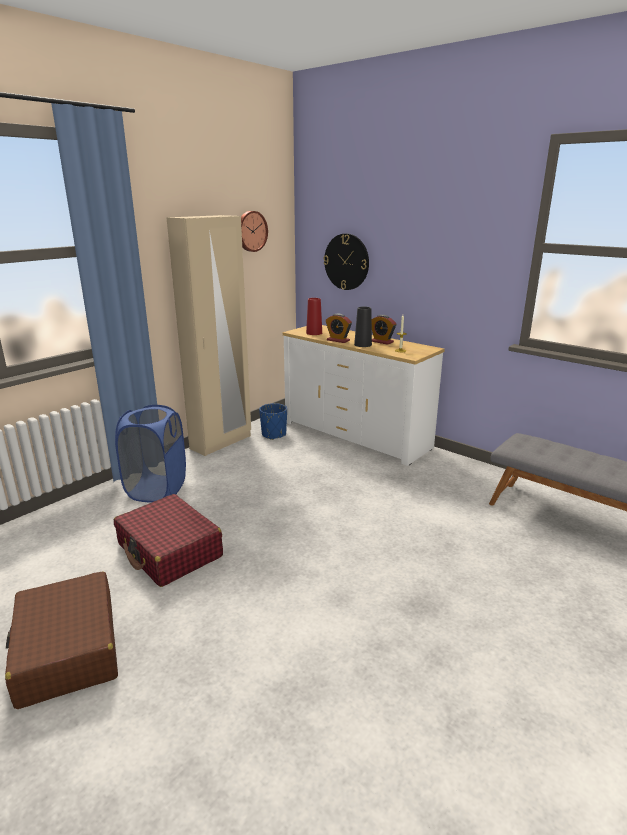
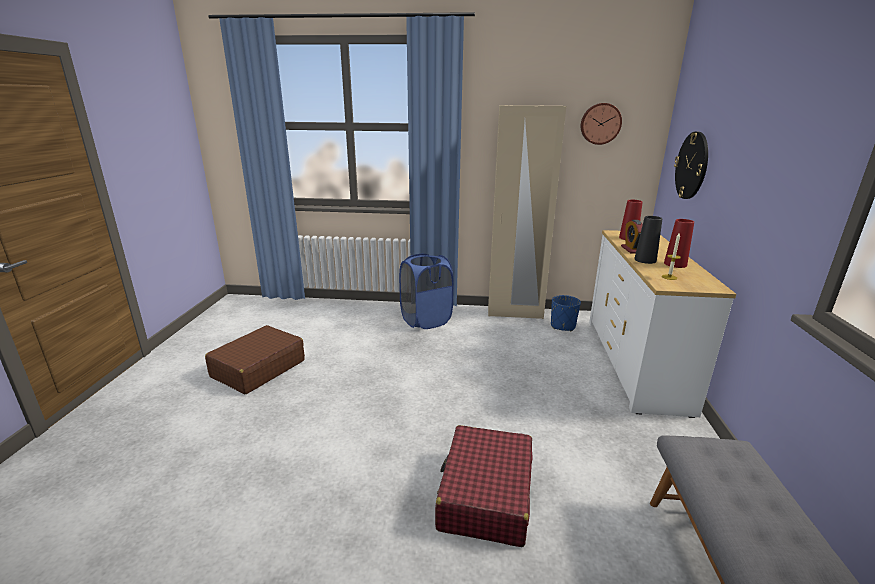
camera: 55 degrees right, 0 degrees up
(169, 551) = (367, 356): red suitcase -> red suitcase (485, 495)
(381, 342) = (675, 264): alarm clock -> red vase

